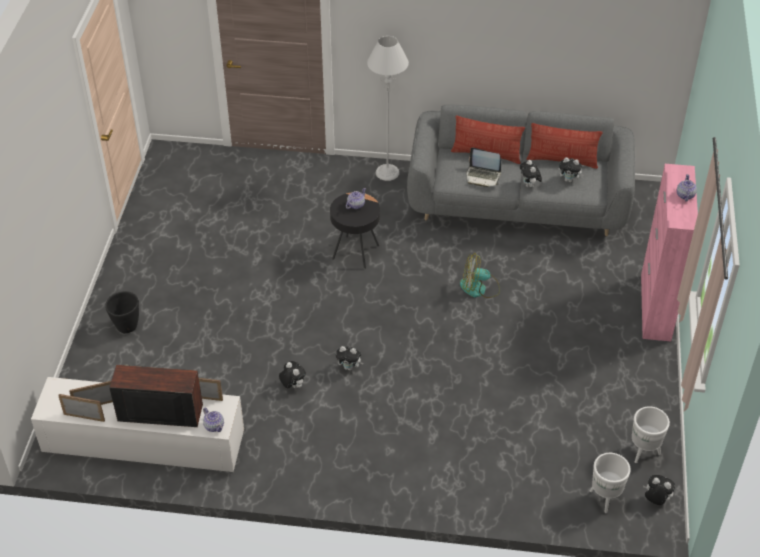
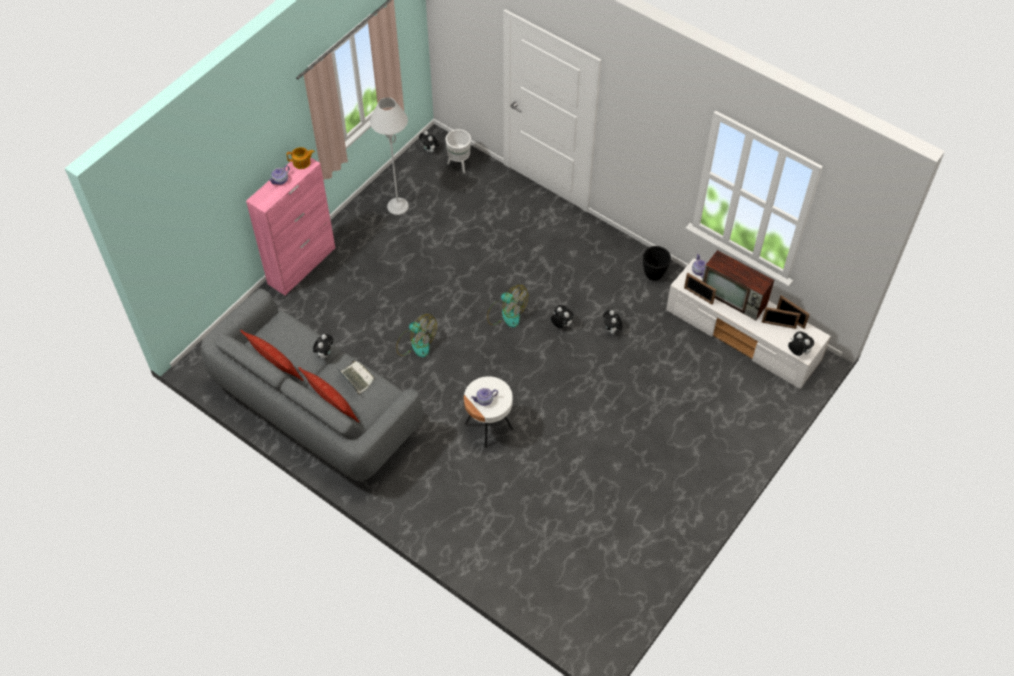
camera: 150 degrees left, 10 degrees up
(126, 327) = (718, 444): black planter -> black planter (654, 274)
(355, 252) = (488, 426): black side table -> white side table
(387, 172) = (400, 503): grey floor lamp -> grey floor lamp (397, 206)
(414, 353) = (506, 313): none -> fan
(569, 180) = (289, 340): plush toy -> plush toy (797, 352)
(644, 452) = (410, 178): white planter -> none
(685, 220) = (302, 162): none -> teapot

